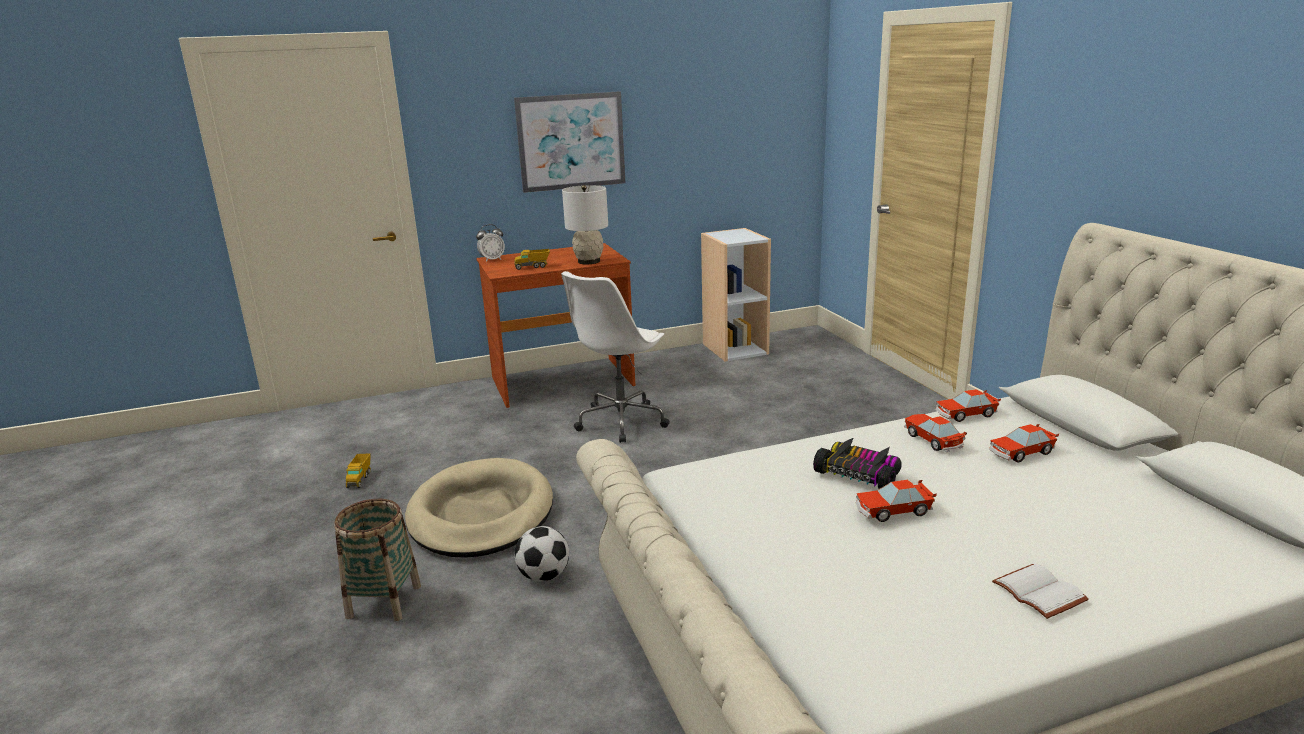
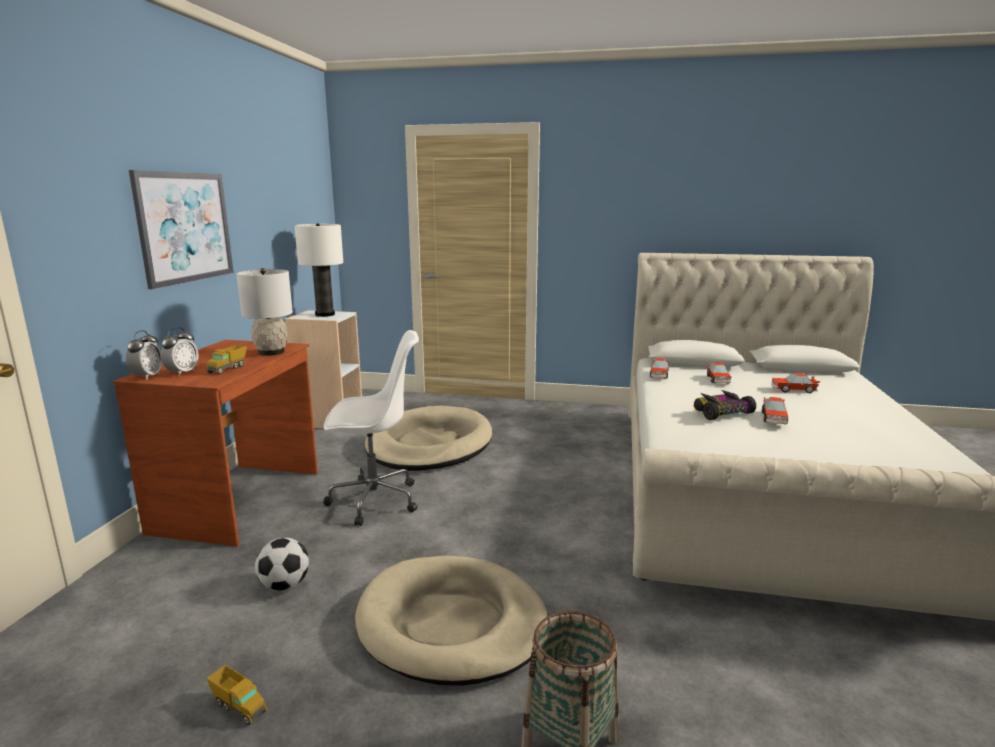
camera: 60 degrees left, 5 degrees down
(510, 262) = (182, 372): none -> alarm clock
(544, 576) = (604, 615): football -> football (285, 586)
(620, 423) = (377, 500): white office chair -> white office chair turned 75 degrees counterclockwise
(738, 236) = (325, 314): none -> white table lamp
(752, 402) = (429, 444): none -> beige dog bed
(932, 440) = (685, 389): toy car -> toy car (793, 390)
(1041, 592) = (874, 418): white book -> none

